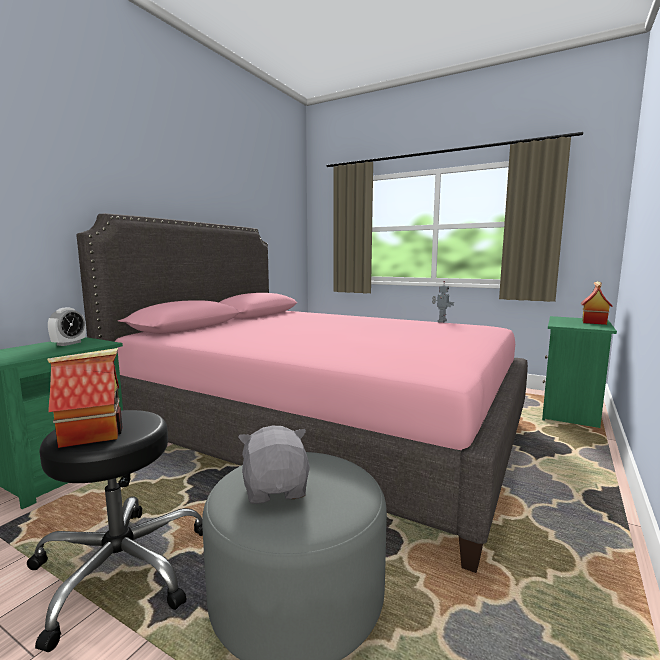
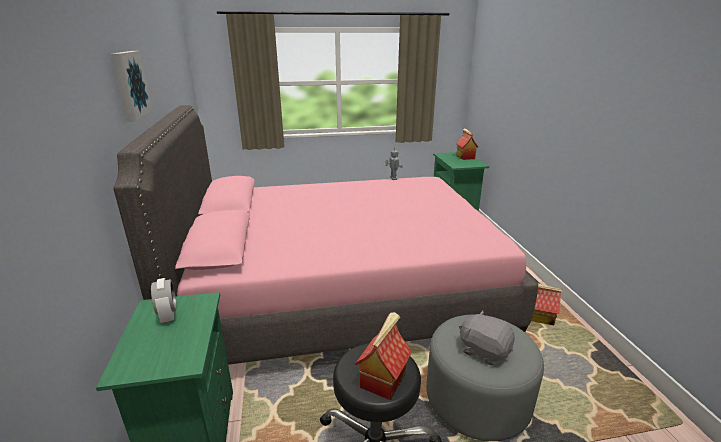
camera: 40 degrees left, 15 degrees up
(164, 185) = (129, 84): none -> picture
(559, 566) = (540, 318): none -> toy house

